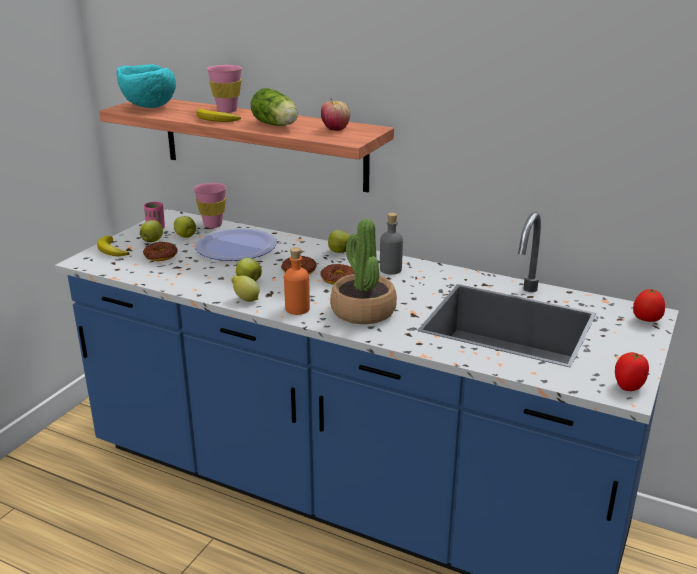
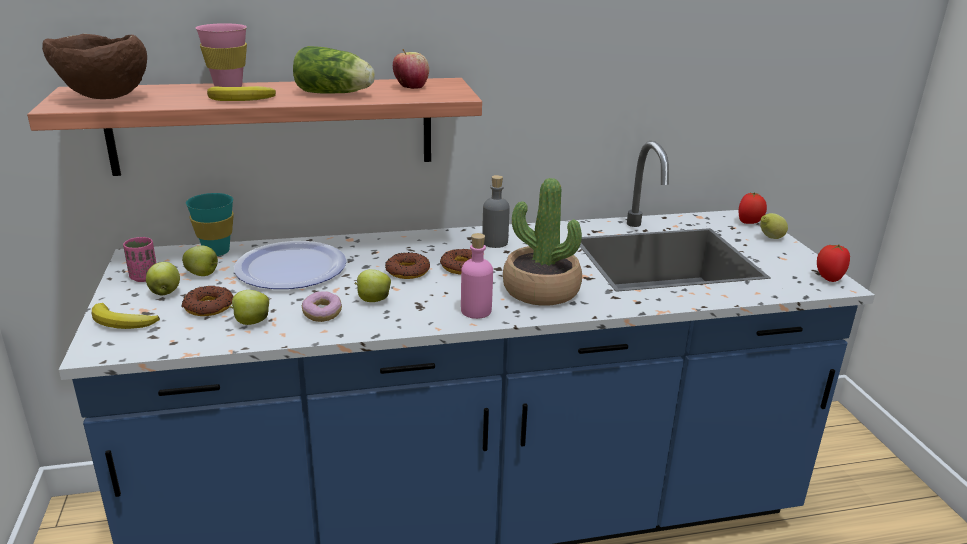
camera: 40 degrees left, 0 degrees up
(148, 108) = (103, 99): turquoise bowl -> brown bowl
(208, 279) = (322, 314): none -> donut
(213, 225) = (216, 251): pink cup -> turquoise cup
(245, 299) = (404, 321): lemon -> lemon (770, 238)
(297, 309) = (476, 311): orange bottle -> pink bottle
(339, 252) = (415, 240): apple -> apple (251, 322)

